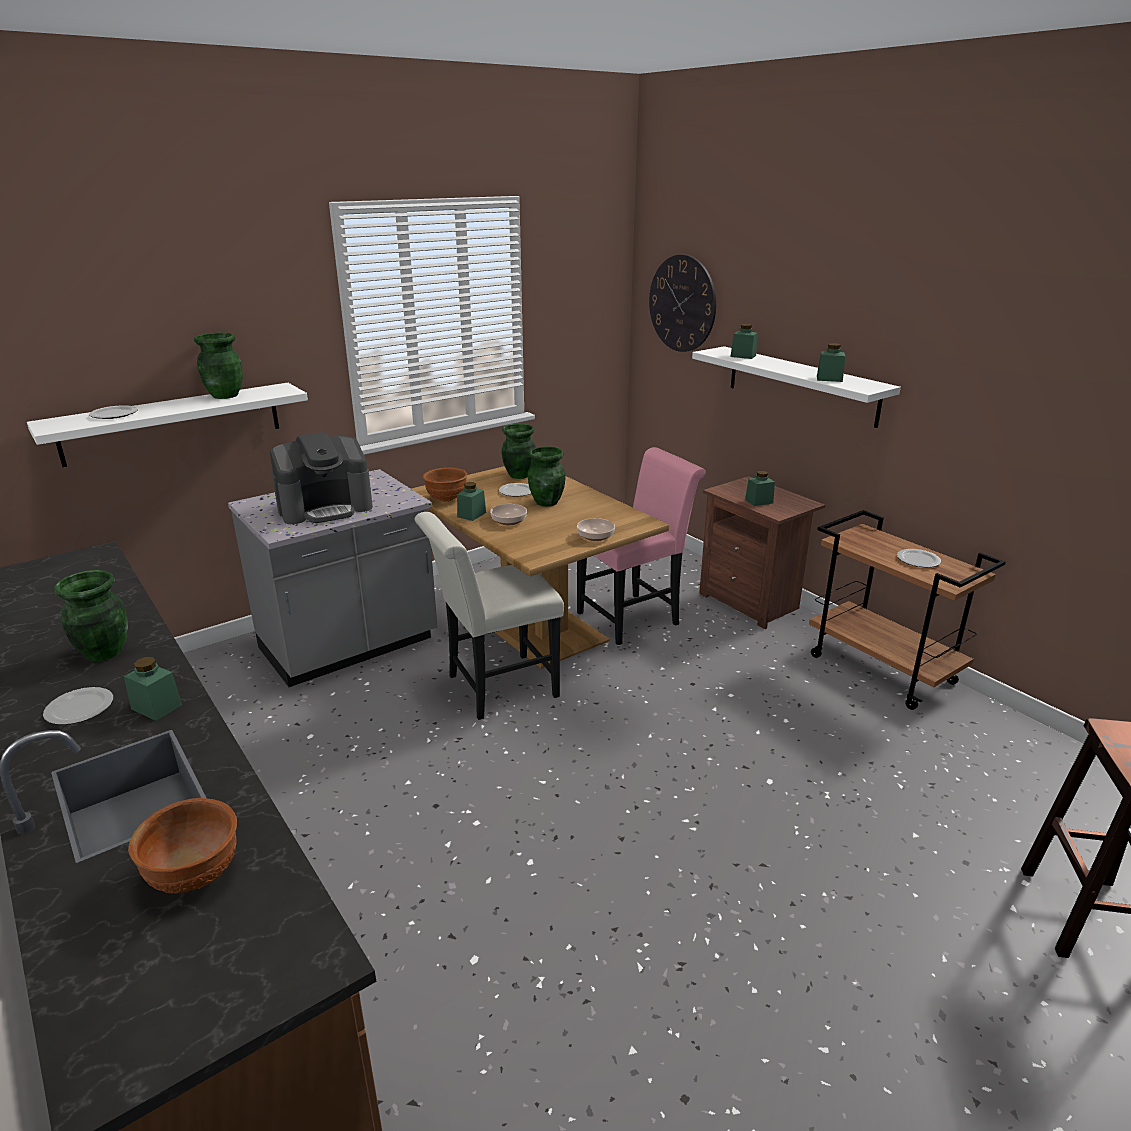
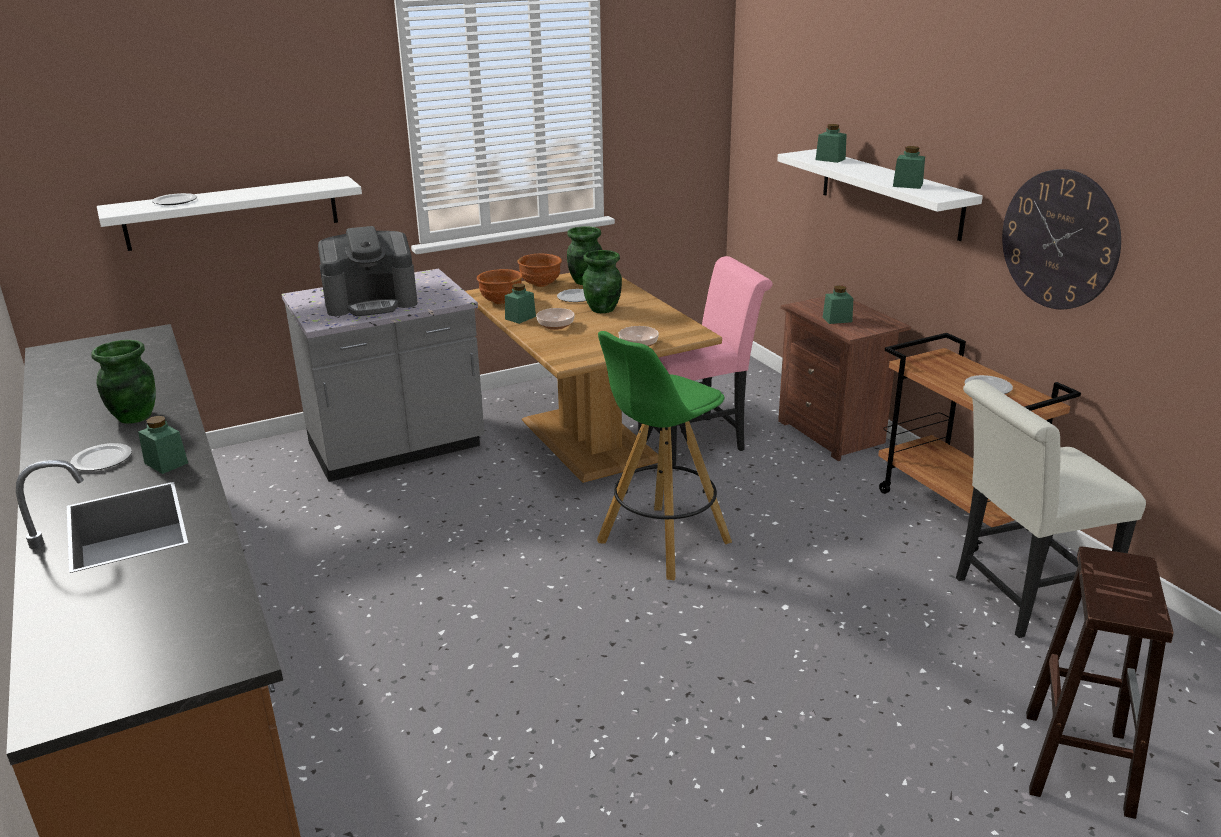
camera: 10 degrees right, 0 degrees up
(195, 876) = (160, 590): brown bowl -> brown bowl (541, 285)
(225, 395) = (283, 187): green vase -> none
(494, 688) = (529, 498): white chair -> white chair (1021, 599)
(635, 725) = (662, 543): none -> green stool
(682, 303) = (779, 101): wall clock -> wall clock (1059, 240)

